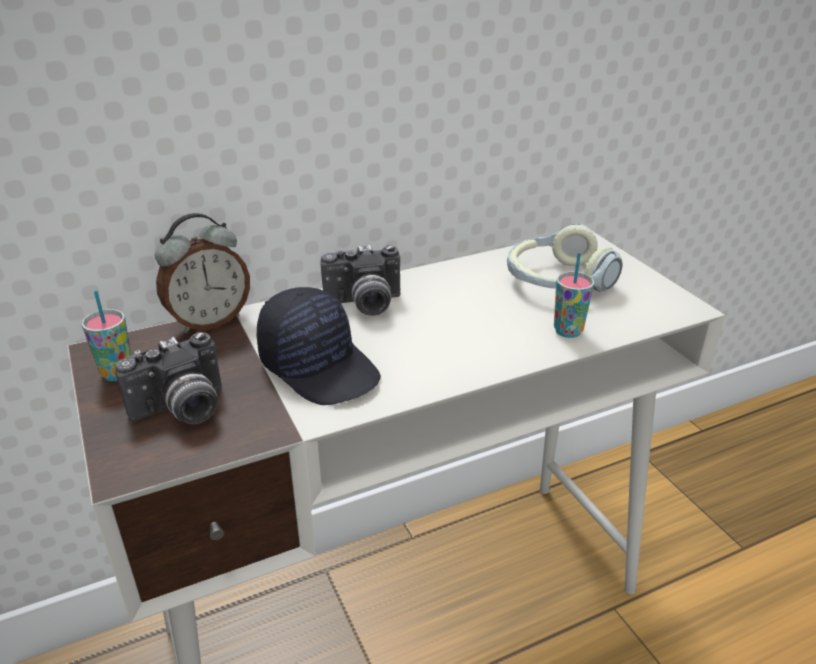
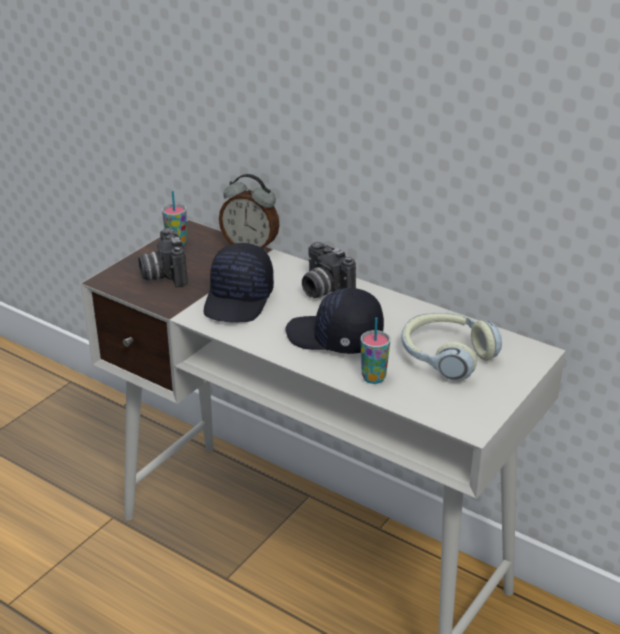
camera: 60 degrees right, 0 degrees up
(182, 410) = (163, 275): camera -> camera turned 45 degrees clockwise
(470, 329) = (334, 338): none -> black cap

